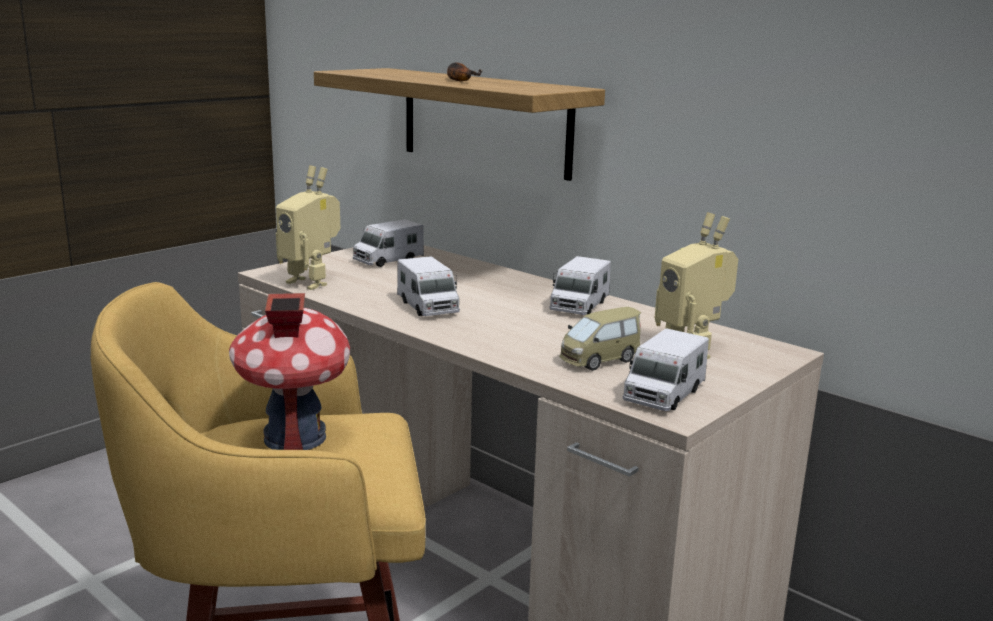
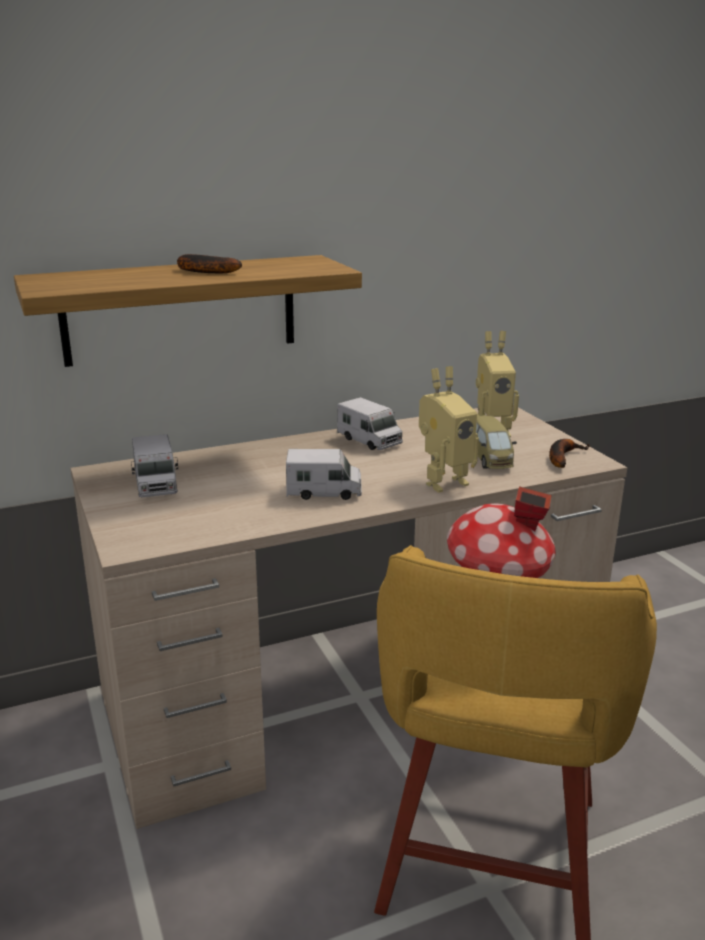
camera: 65 degrees left, 5 degrees up
(311, 282) = (192, 531): toy robot -> toy robot (443, 482)
(663, 394) = (562, 457): toy truck -> banana

